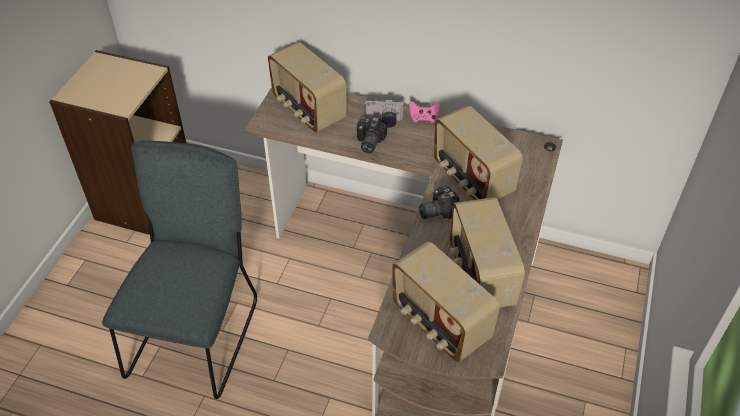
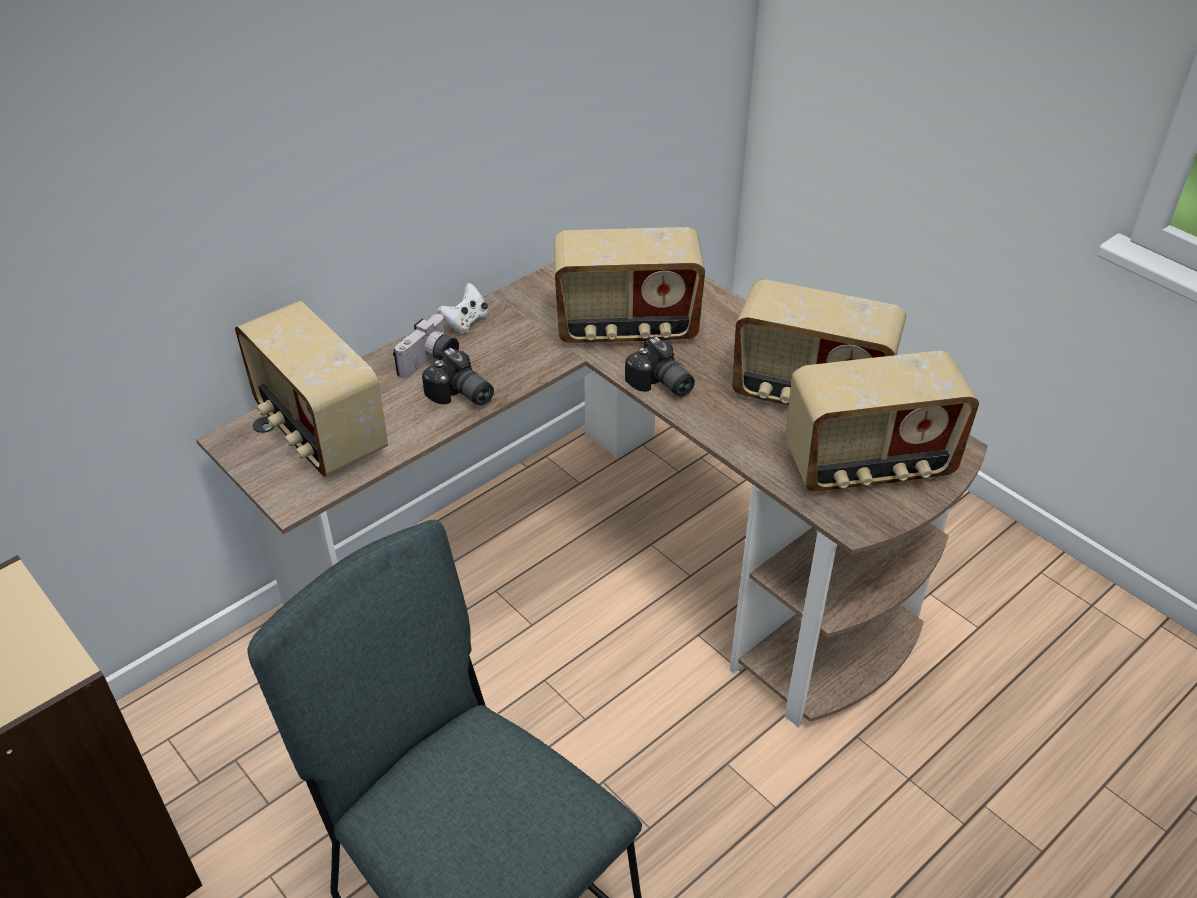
camera: 60 degrees left, 5 degrees down
(308, 110) = (319, 431): radio -> radio turned 60 degrees clockwise
(424, 118) = (465, 322): pink game controller -> white game controller
(436, 210) = (660, 385): camera -> camera turned 45 degrees counterclockwise

